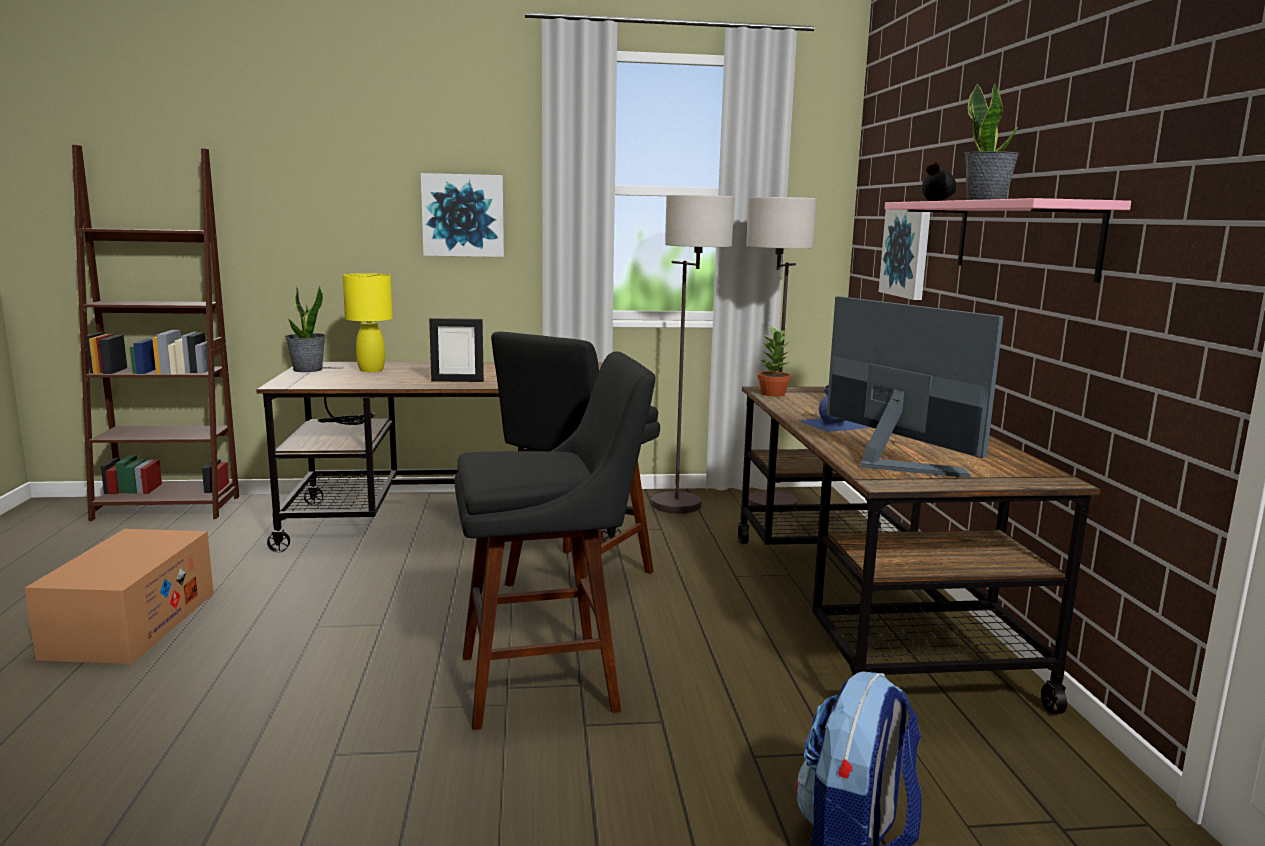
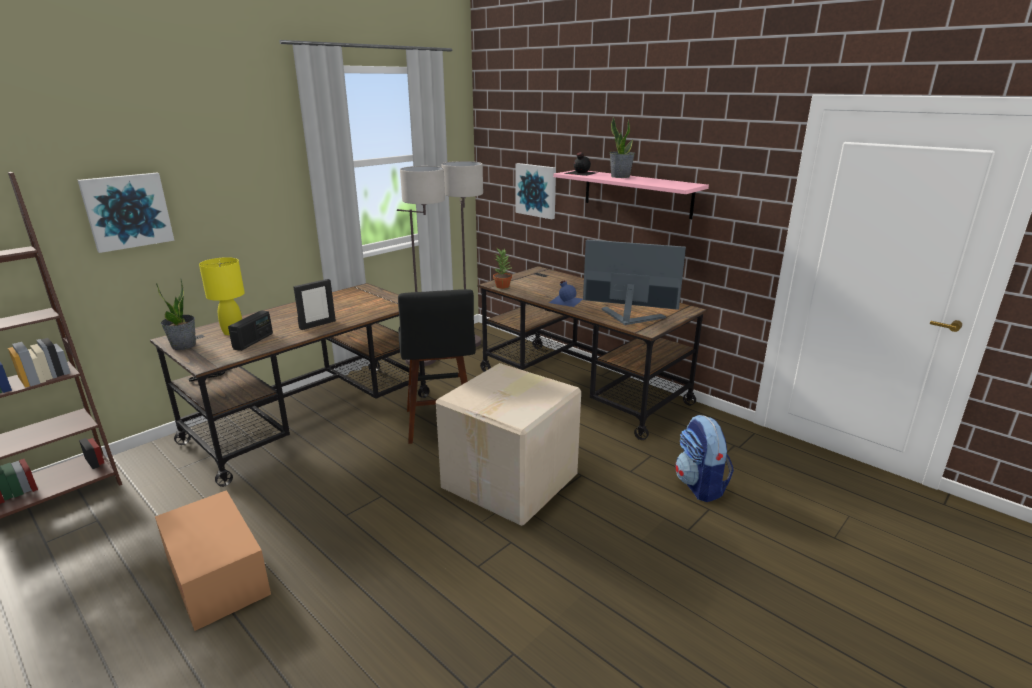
camera: 40 degrees left, 10 degrees up
(367, 379) = (253, 341): none -> radio
(463, 215) = (248, 197): picture -> picture (127, 211)
(550, 681) = (512, 481): black stool -> cardboard box

